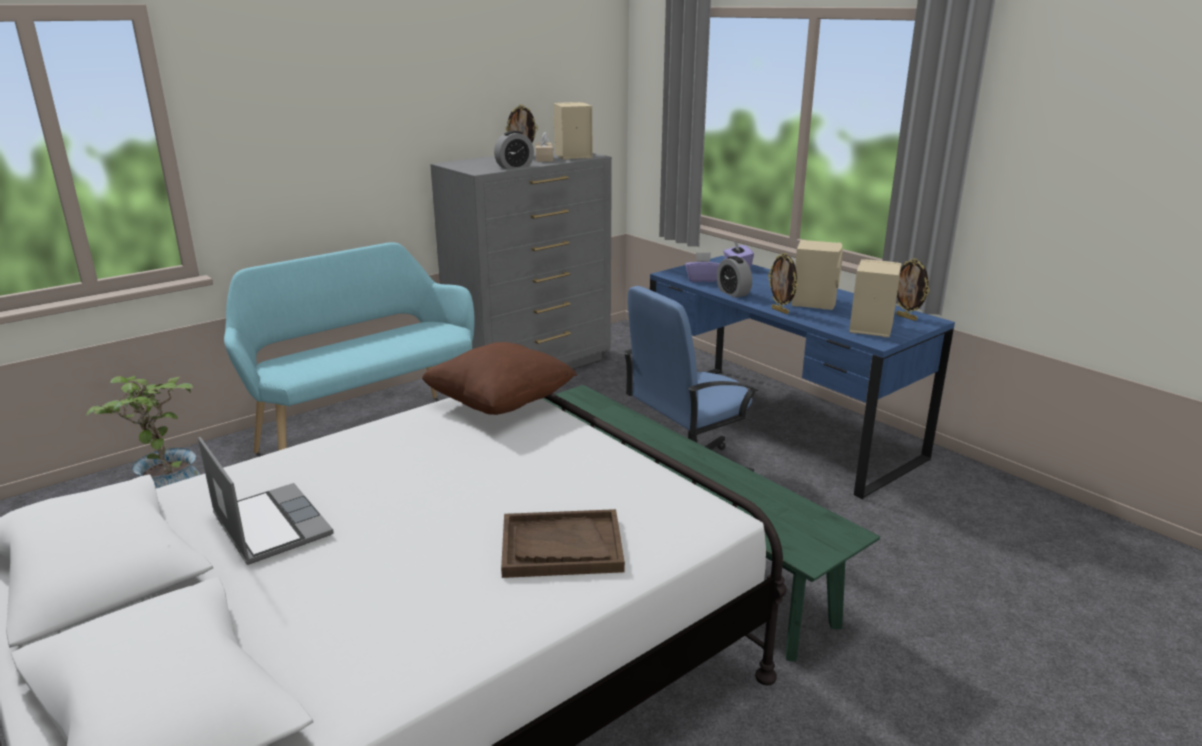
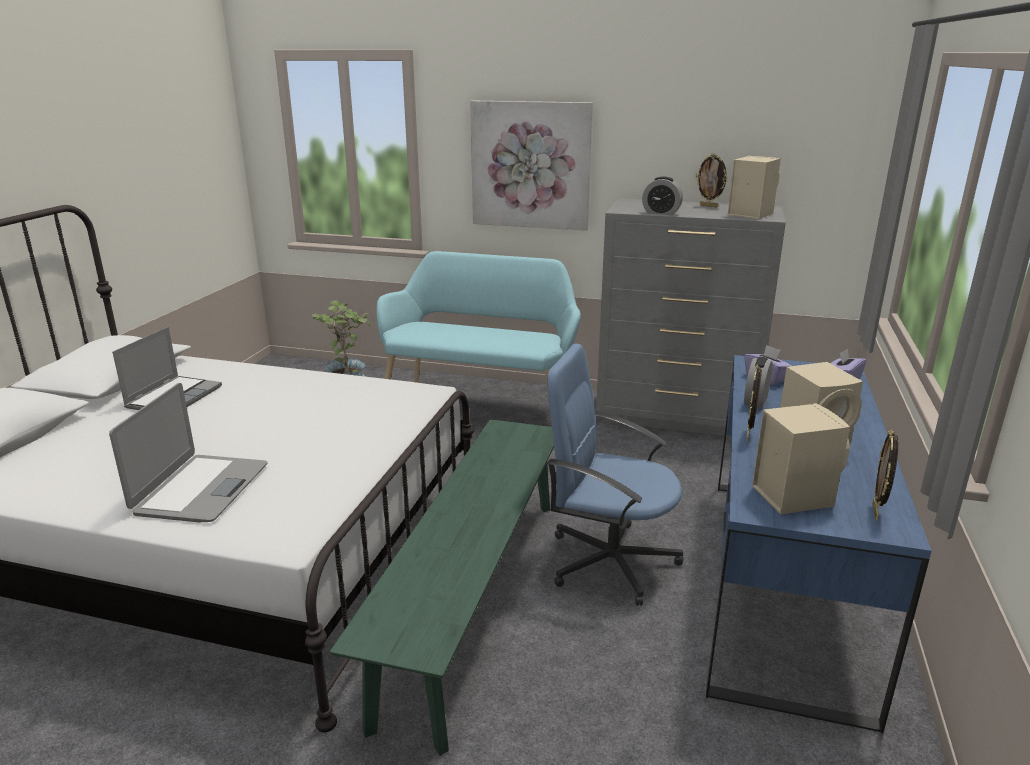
camera: 55 degrees right, 0 degrees up
(329, 141) = (530, 165): none -> picture
(500, 404) = (404, 398): brown pillow -> none
(544, 159) = (714, 212): beige tissue box -> none
(561, 547) = (201, 489): brown tray -> laptop

